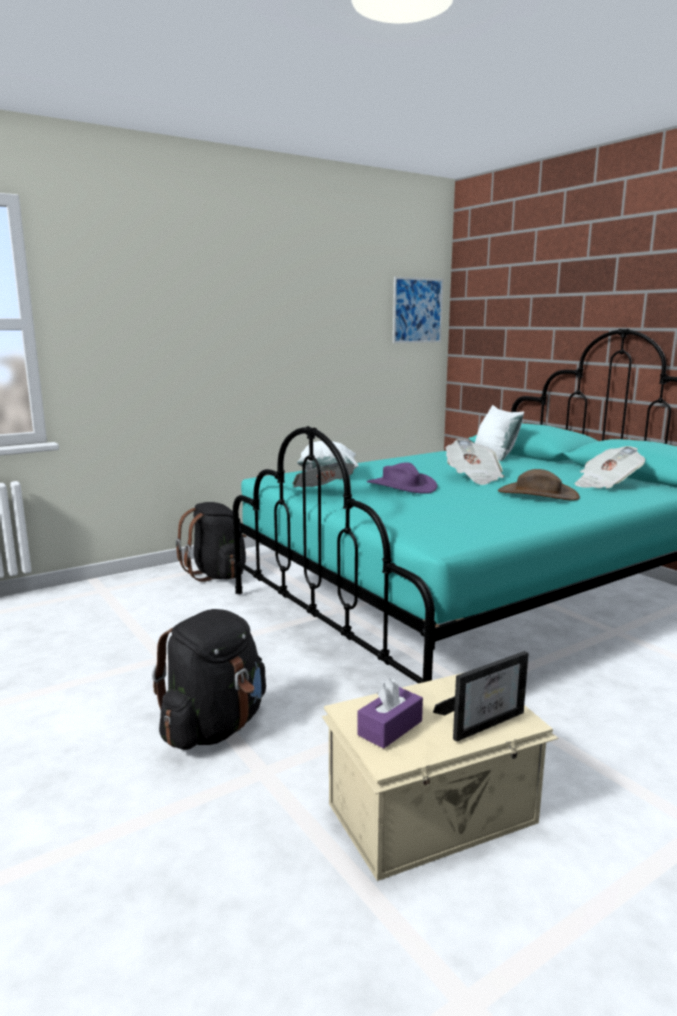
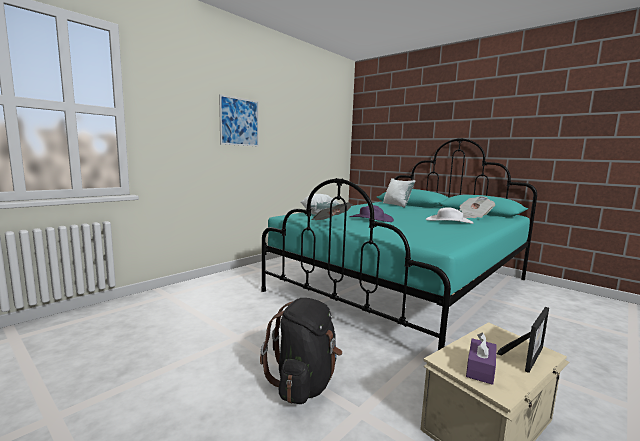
camera: 15 degrees left, 5 degrees down
(217, 575) = (241, 281): black backpack -> none
(417, 310) = (338, 129): picture -> picture (239, 122)
(473, 478) = (403, 214): newspaper -> none
(537, 494) = (449, 221): brown hat -> white hat

